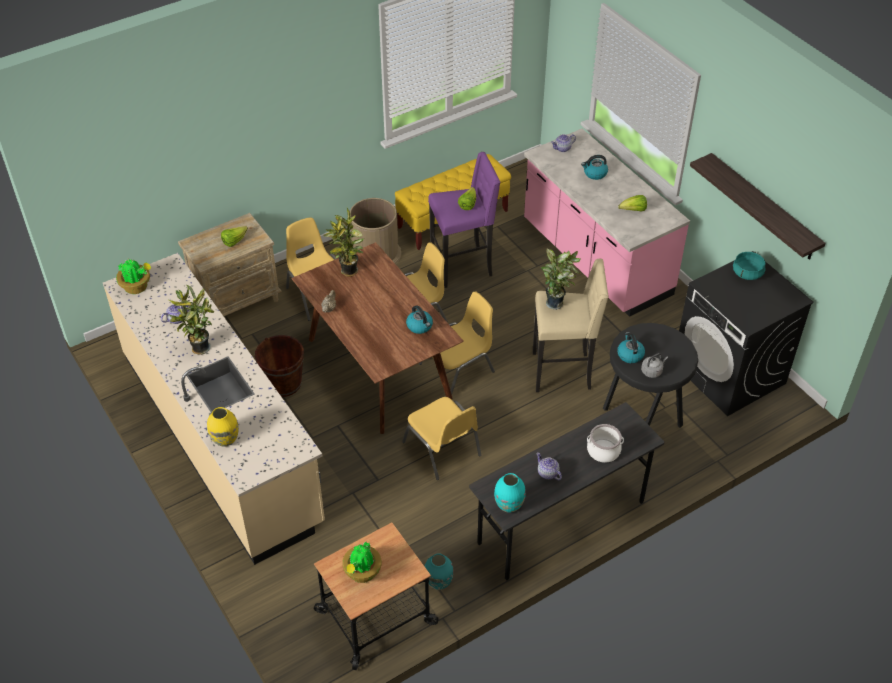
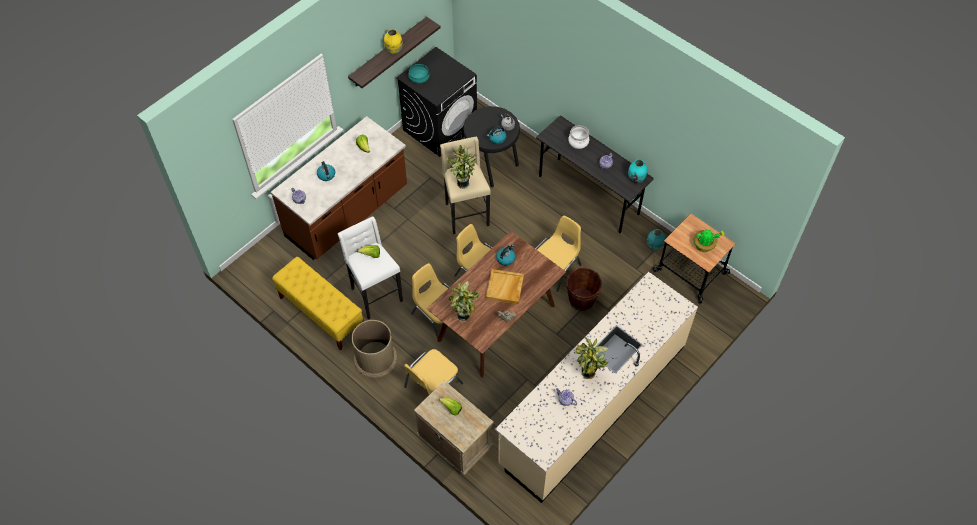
camera: 105 degrees left, 10 degrees up
(137, 287) = (542, 442): potted plant -> none
(225, 440) = (660, 329): yellow vase -> yellow vase (394, 51)
(284, 383) = (530, 380): brown bucket -> brown bucket (581, 300)
(374, 316) = (505, 287): none -> beige tray
(463, 266) = (375, 294): purple stool -> white stool
(595, 259) = (347, 213): pink counter -> brown counter

